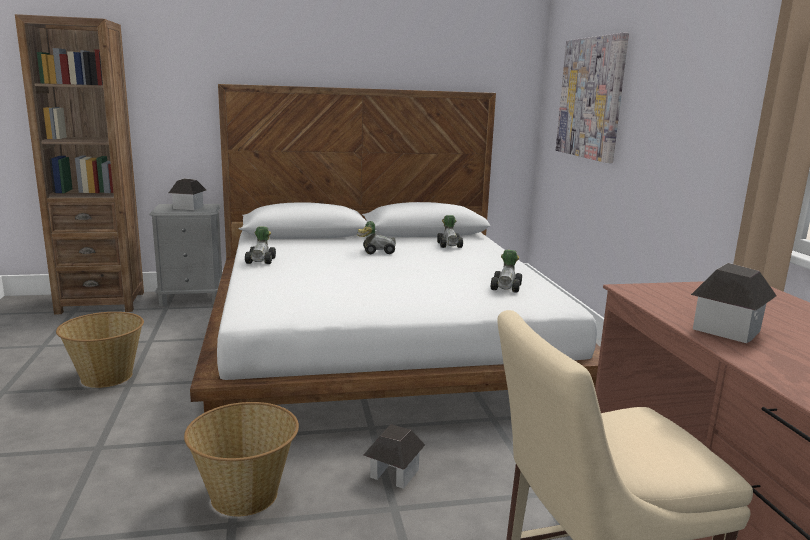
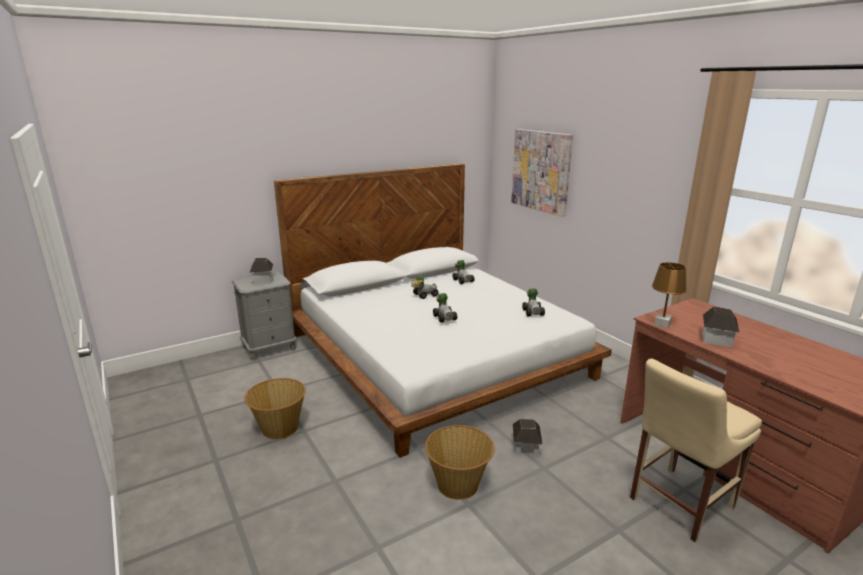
camera: 20 degrees left, 5 degrees up
(101, 303) = (201, 367): brown bookcase -> none
(262, 260) = (359, 318): toy car -> toy car (444, 317)
(645, 298) = (662, 324): none -> brown table lamp

